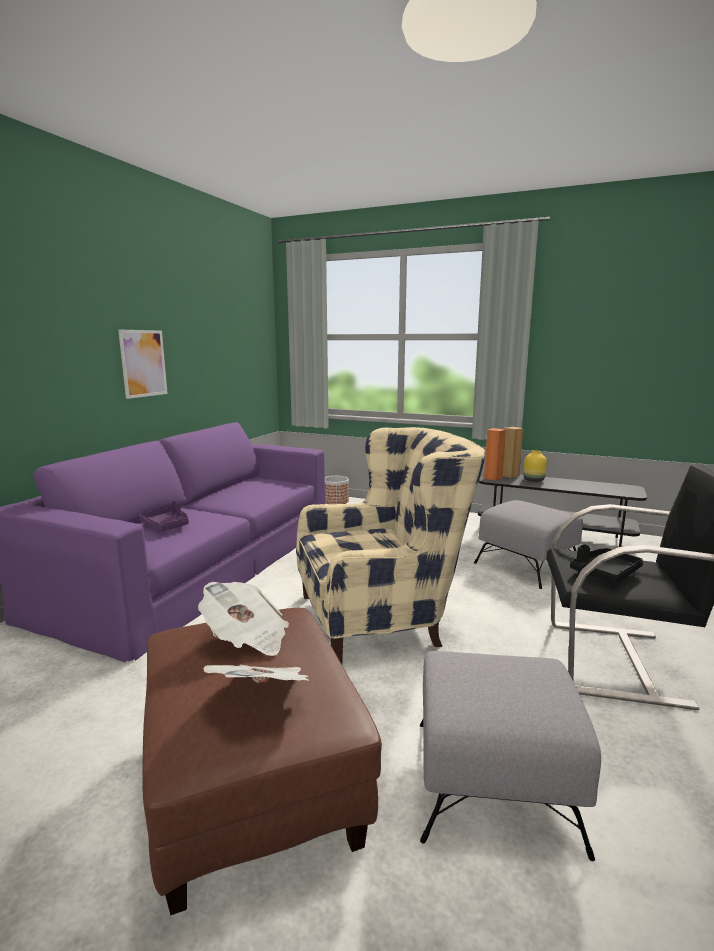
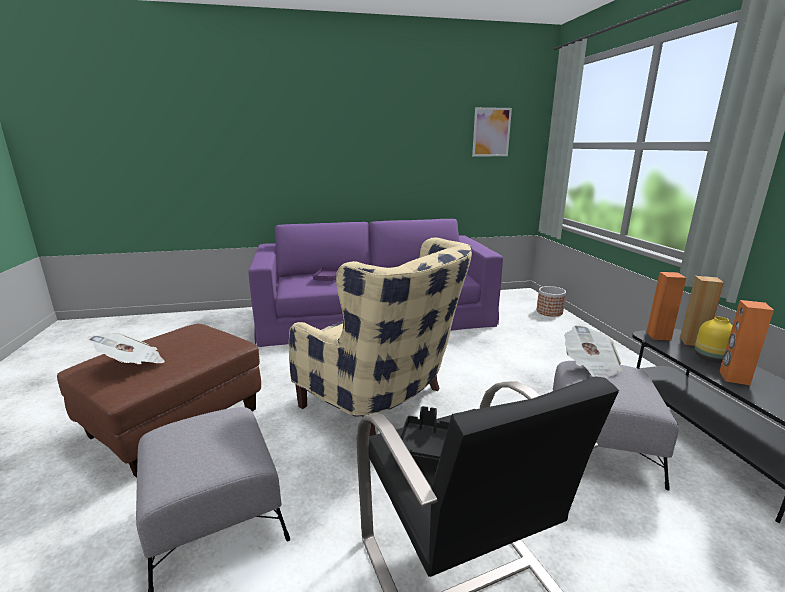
camera: 55 degrees right, 5 degrees up
(143, 363) = (380, 166): picture -> picture (491, 132)
(247, 638) = (192, 341): newspaper -> newspaper (590, 366)
(560, 485) = (733, 378): none -> orange speaker

